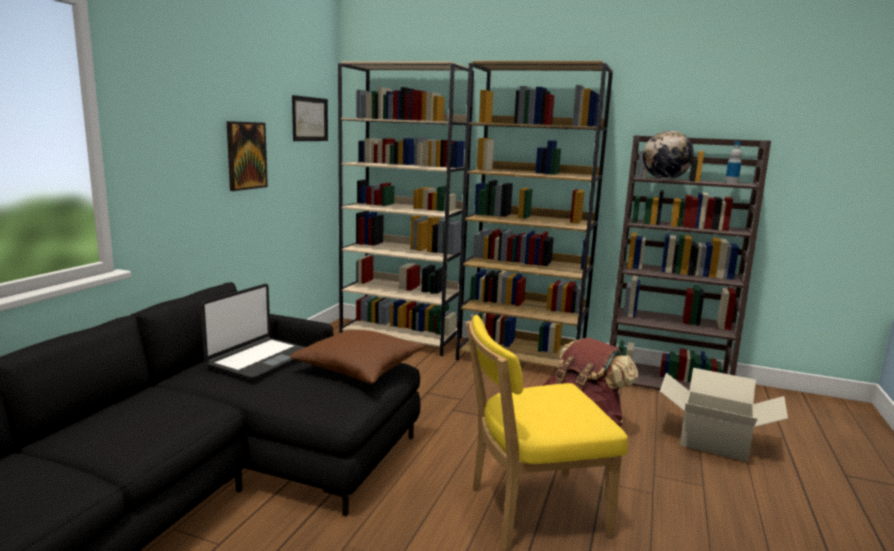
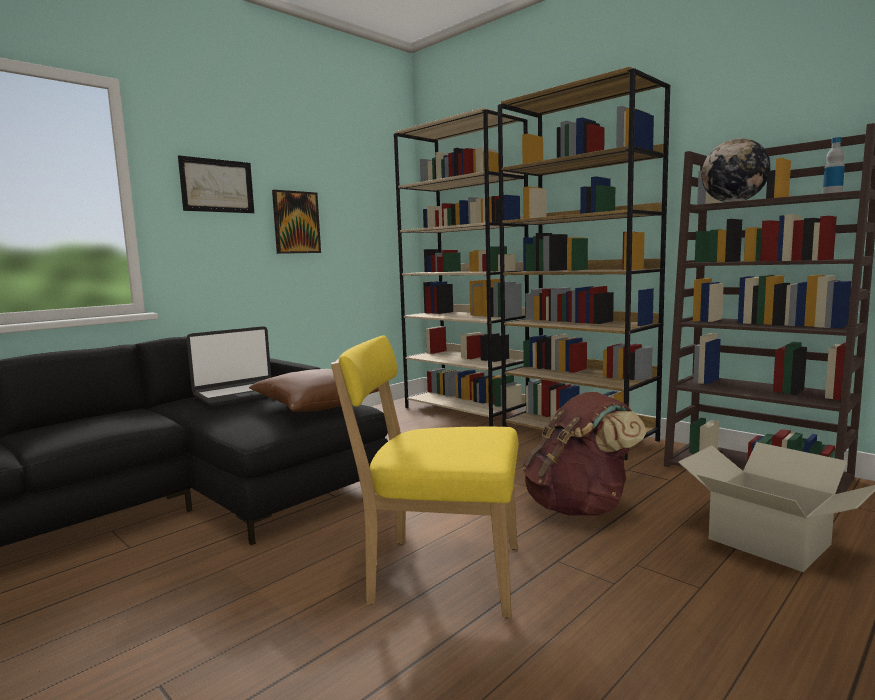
camera: 25 degrees right, 5 degrees down
(310, 119) = (377, 192): picture -> picture (217, 186)

